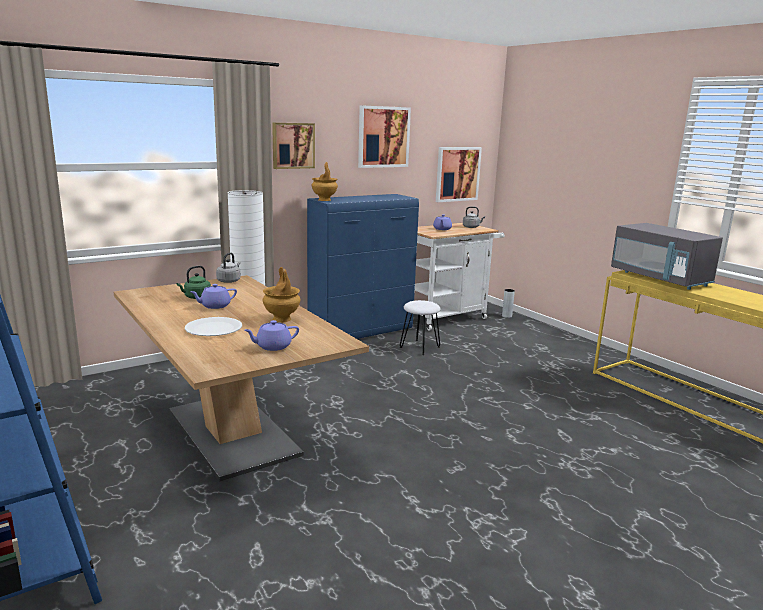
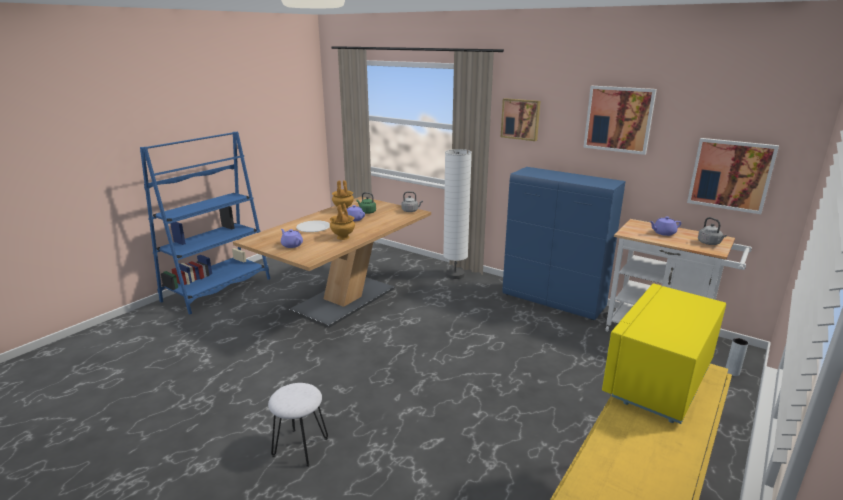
camera: 70 degrees right, 5 degrees up
(324, 200) = (527, 170): brown vase -> brown vase (343, 210)
(420, 347) = (555, 334): white stool -> white stool (300, 447)
(660, 279) = (657, 380): grey microwave -> yellow microwave

